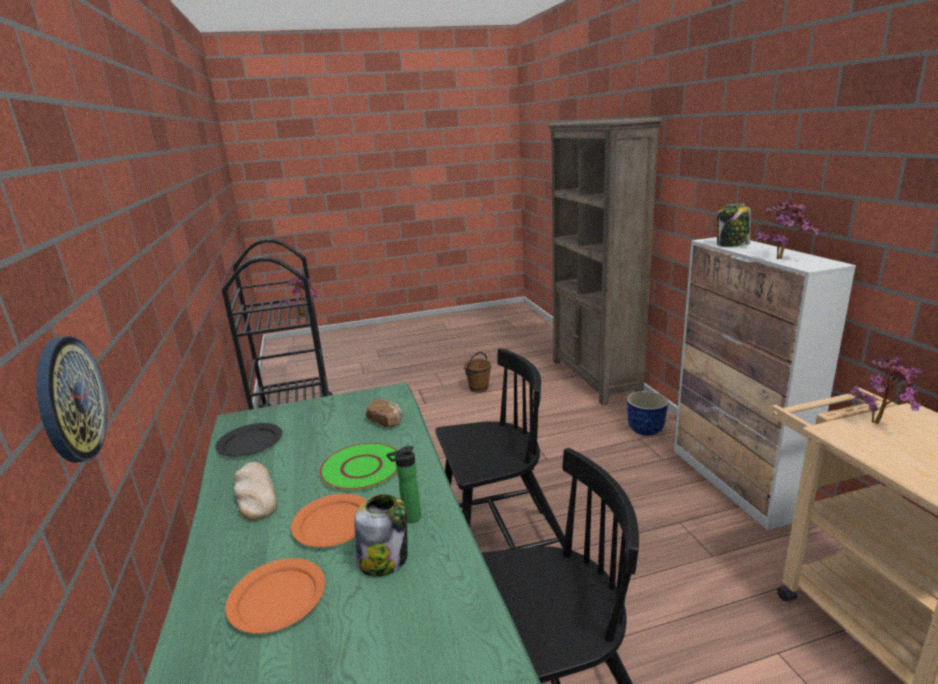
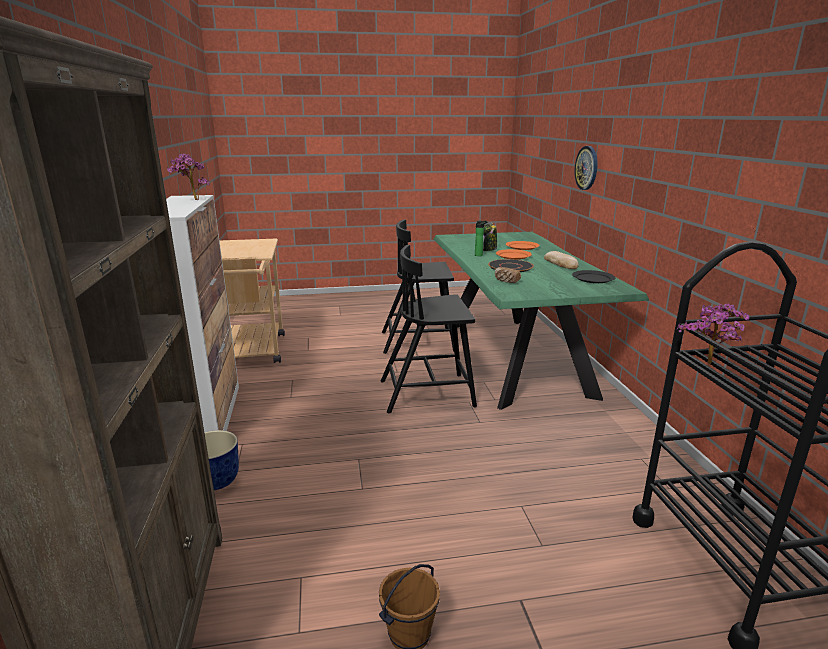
camera: 175 degrees left, 0 degrees up
(362, 467) = (510, 267): green plate -> black plate
(732, 245) = (178, 209): jar -> none
(880, 423) = (234, 255): potted plant -> none

